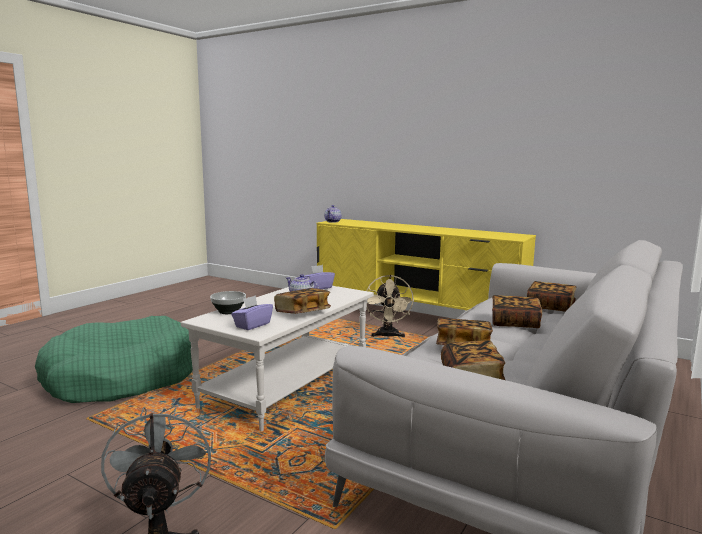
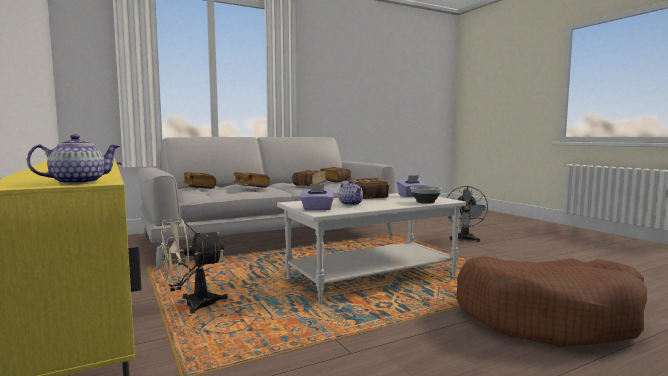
camera: 150 degrees left, 5 degrees down
(122, 377) = (547, 317): green dog bed -> brown dog bed
(387, 336) = (192, 305): beige fan -> beige fan turned 150 degrees counterclockwise

